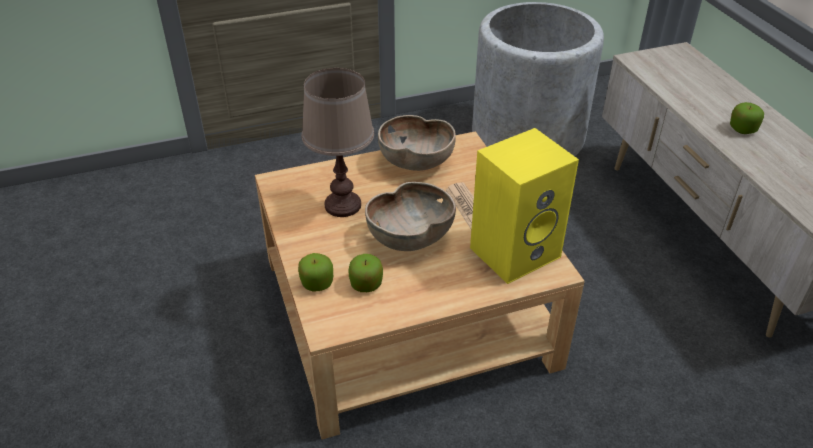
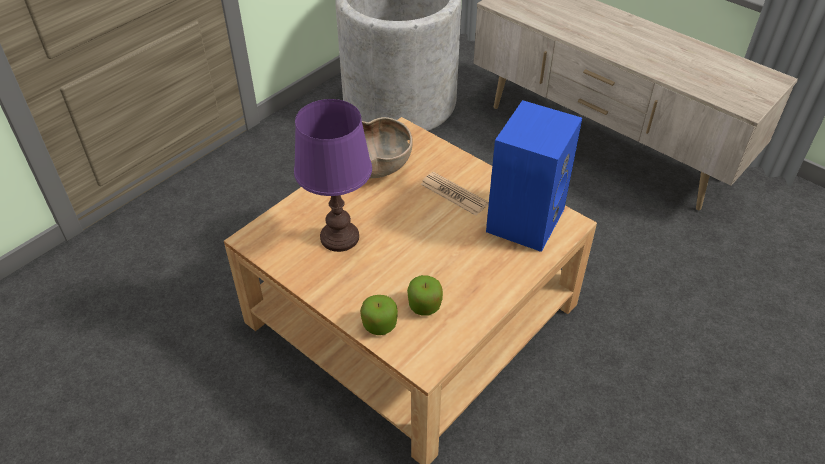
camera: 30 degrees left, 5 degrees up
(342, 205) = (339, 238): brown table lamp -> purple table lamp
(410, 237) = (427, 243): brown bowl -> none
(515, 251) = (524, 218): yellow speaker -> blue speaker
(742, 129) = (627, 41): apple -> none

